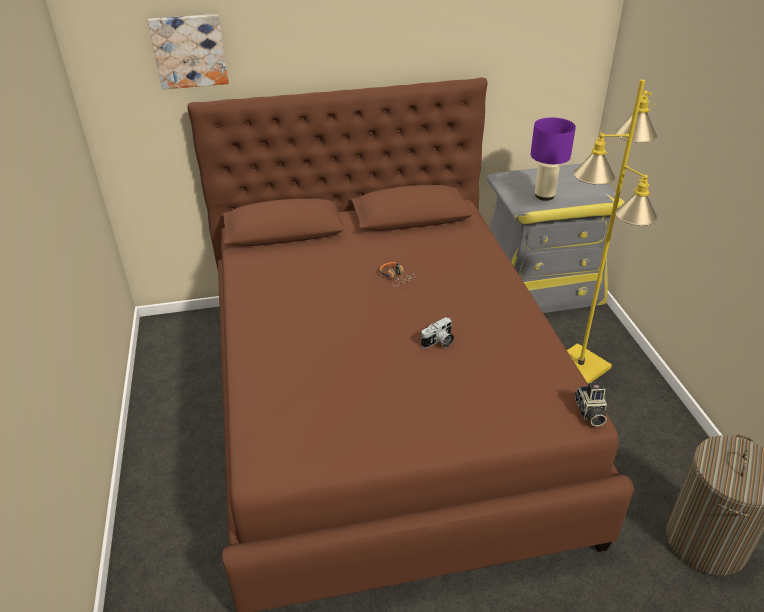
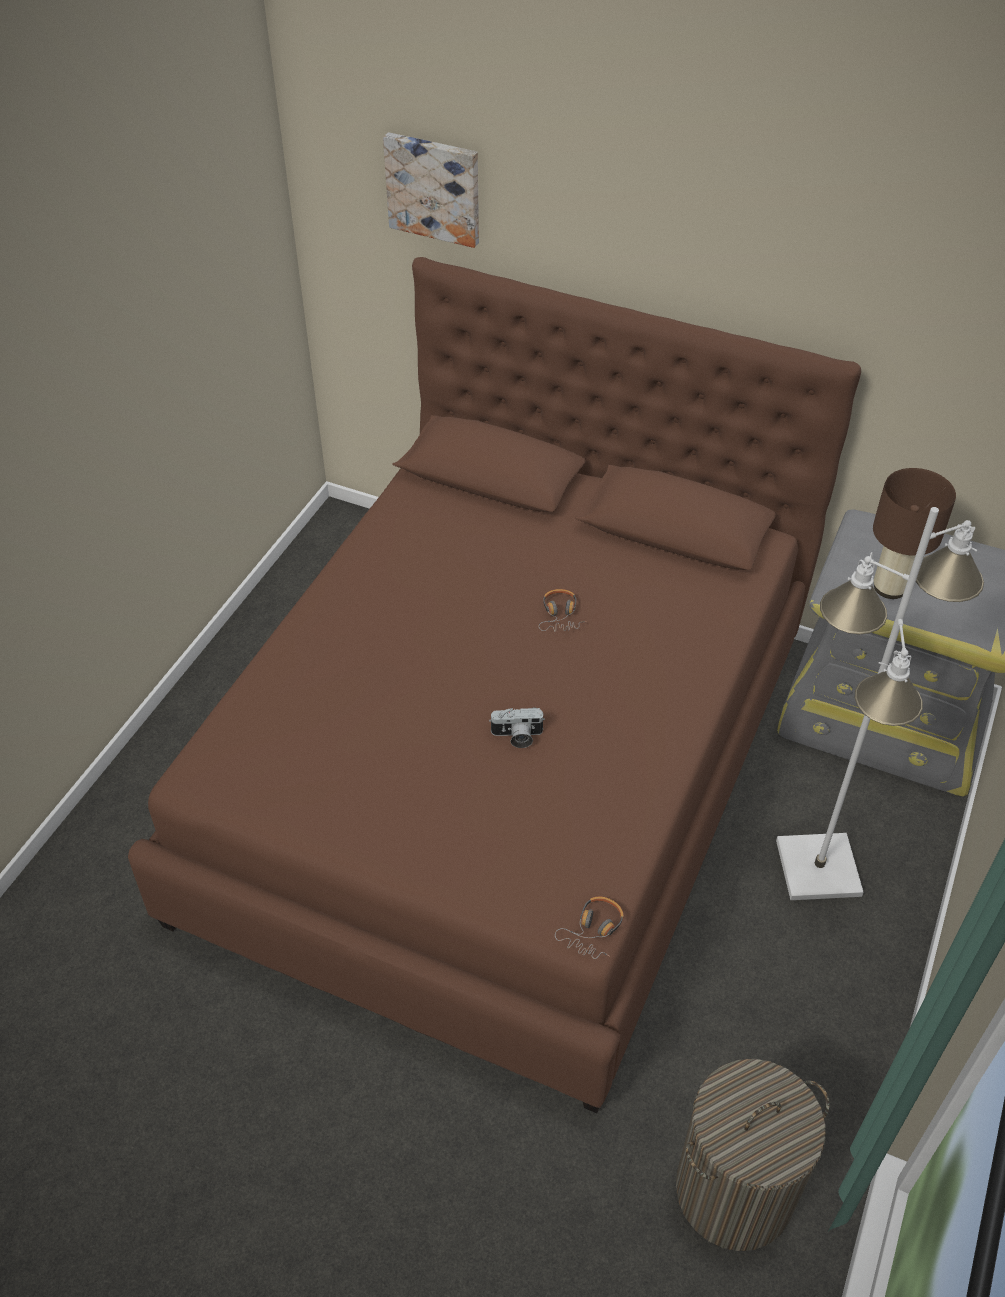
camera: 35 degrees right, 10 degrees up
(544, 196) = (888, 588): purple table lamp -> brown table lamp
(581, 366) = (819, 869): yellow floor lamp -> white floor lamp
(589, 413) = (593, 931): camera -> headphones

